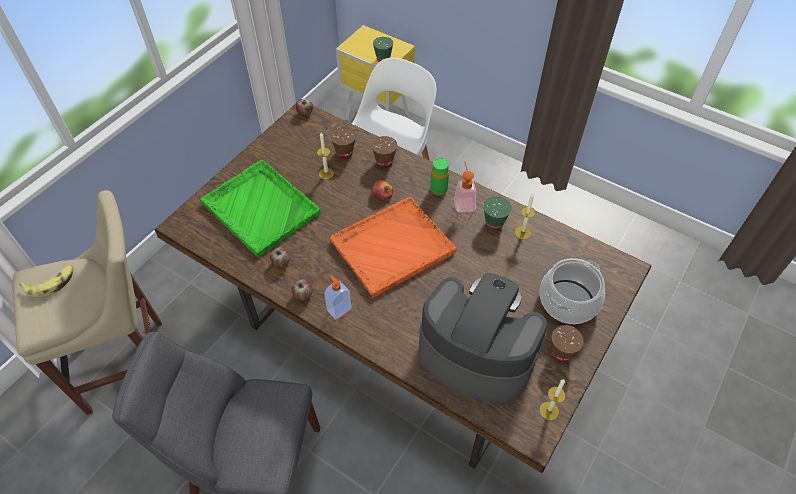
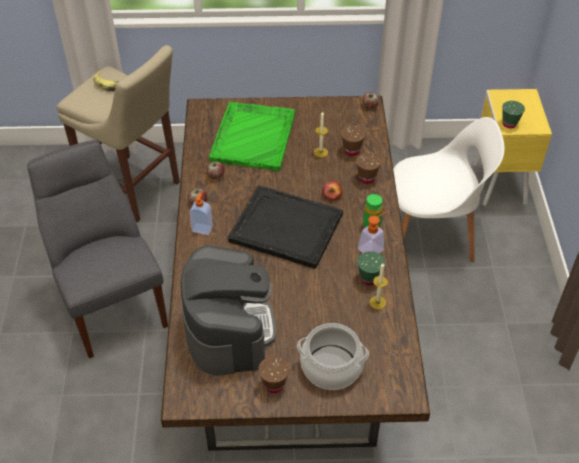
camera: 55 degrees right, 5 degrees down
(391, 247) = (285, 227): orange tray -> black tray
(549, 411) = (212, 400): candle -> none

